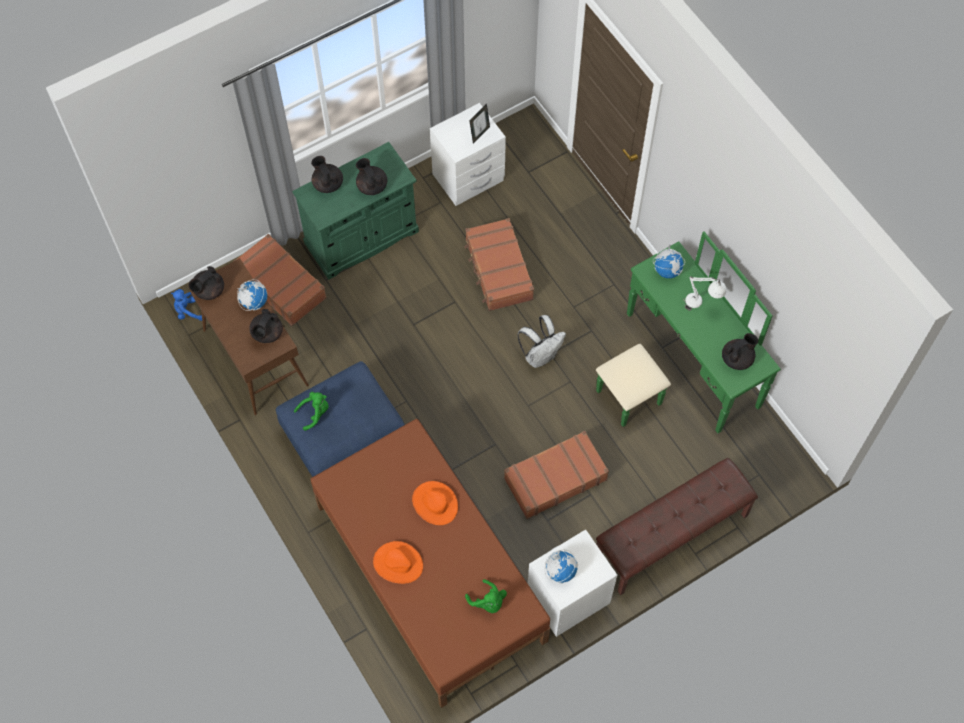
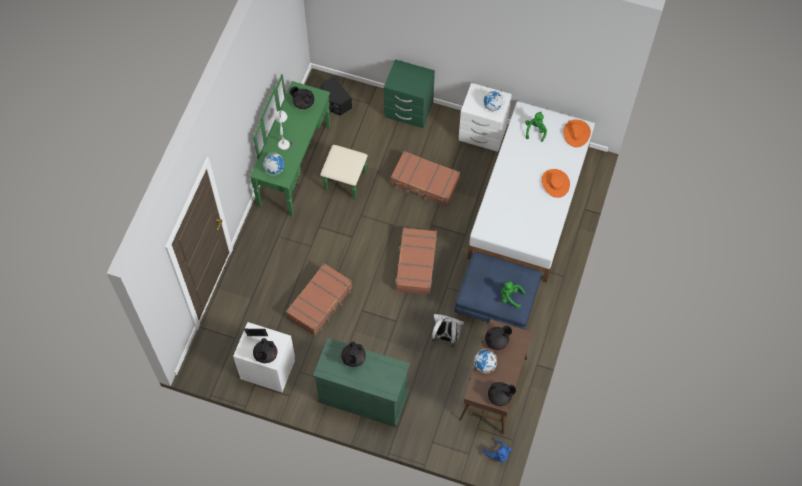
camera: 130 degrees left, 0 degrees up
(281, 284) = (434, 416): brown suitcase -> brown suitcase (415, 264)
(327, 183) = (373, 385): black teapot -> black teapot (265, 355)
(430, 574) = (530, 202): brown bed -> white bed
(435, 503) = (508, 190): orange hat -> orange hat (576, 133)
(540, 355) = (357, 241): white backpack -> white backpack (446, 336)
(671, 537) = (408, 110): brown bench -> green nightstand
(750, 463) = (335, 102): none -> black speaker

